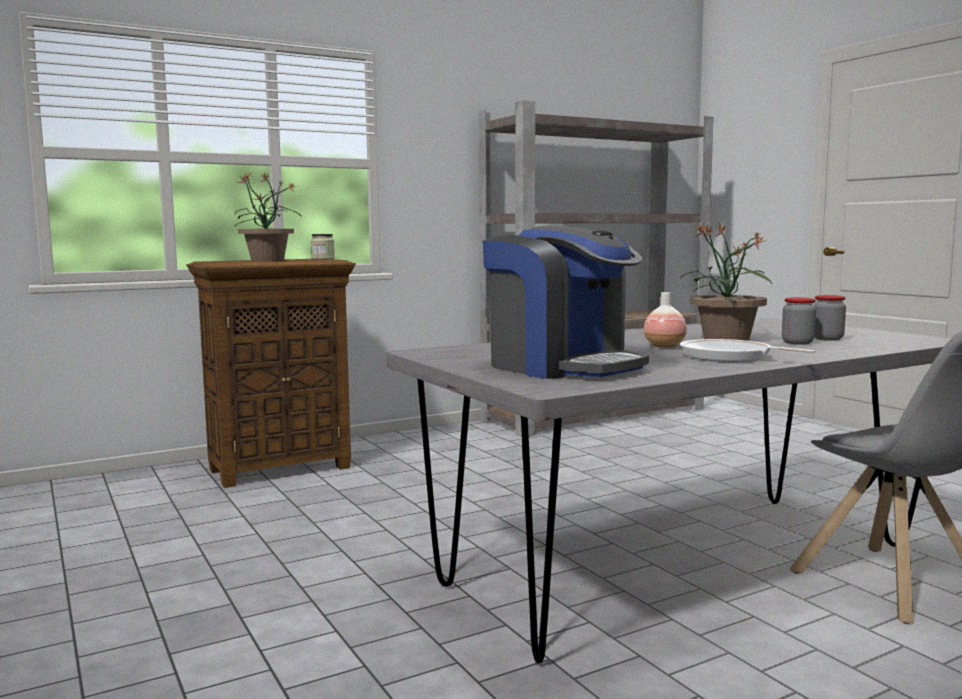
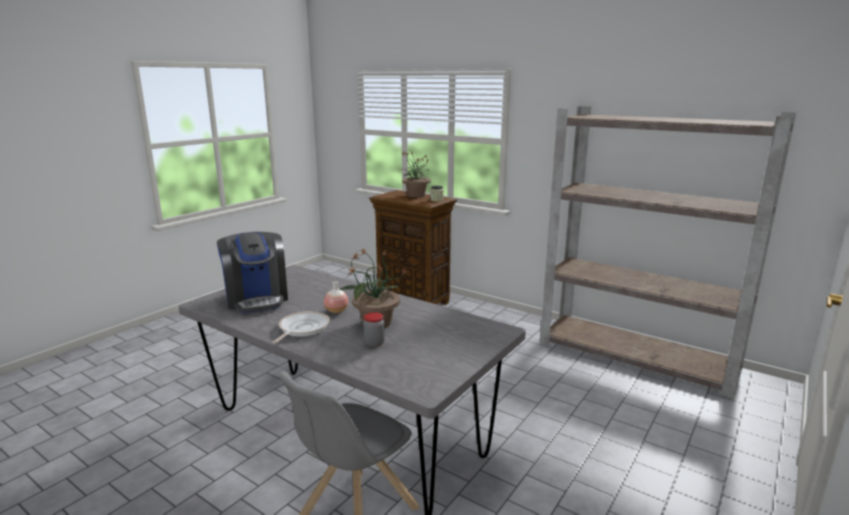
camera: 65 degrees right, 10 degrees up
(562, 366) = (257, 299): coffee machine -> coffee machine turned 45 degrees counterclockwise
(827, 339) = (401, 351): jar -> none

